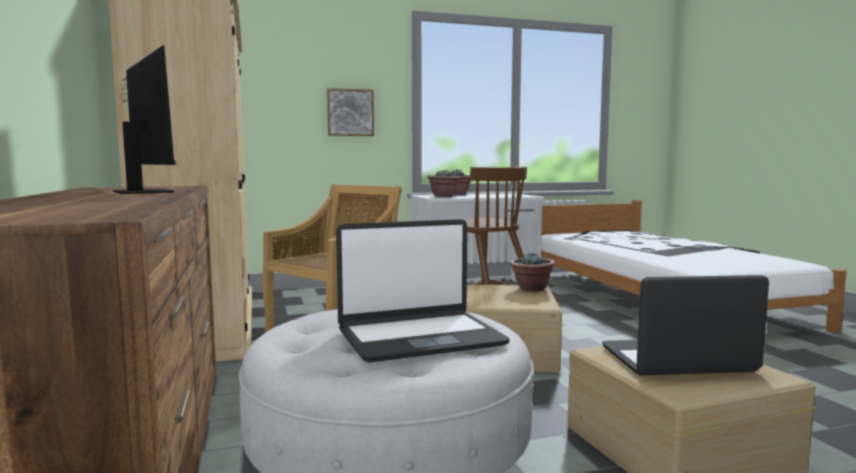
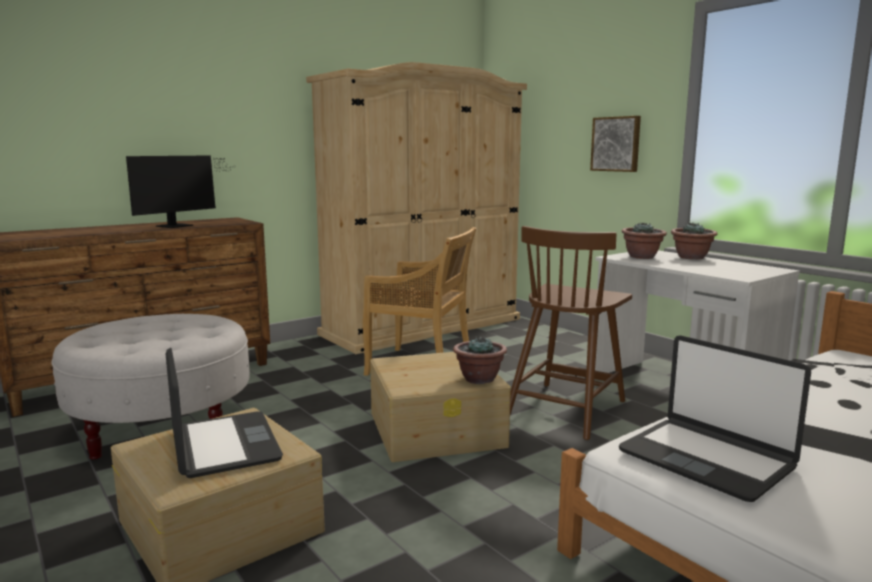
camera: 70 degrees right, 5 degrees up
(419, 337) = (143, 337): laptop -> laptop (706, 459)

